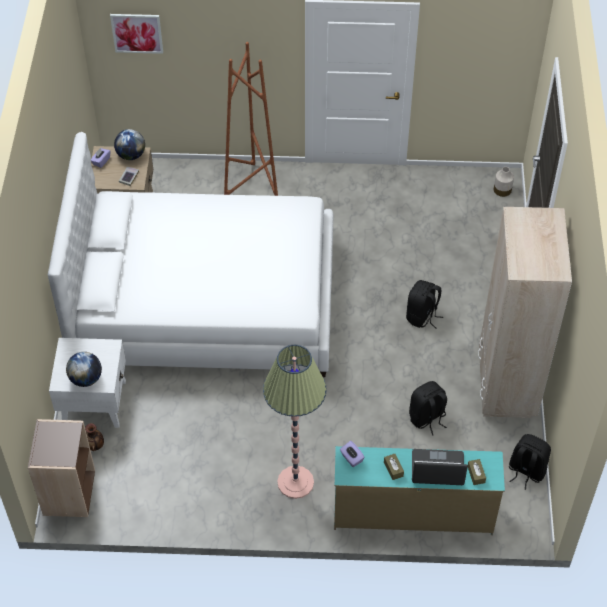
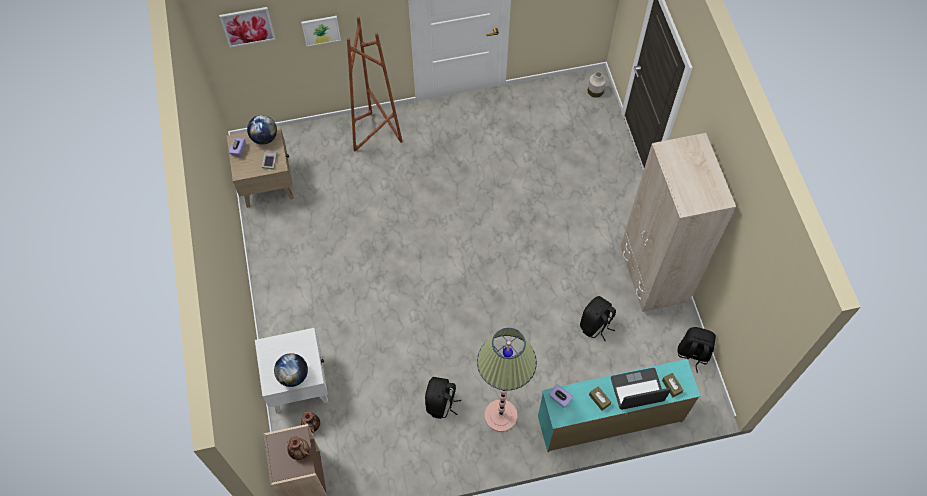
camera: 15 degrees left, 10 degrees up
(66, 444) = (299, 452): none -> vase
(205, 302) = (368, 260): white bed -> none
(211, 53) = (321, 30): none -> picture
(422, 316) = (562, 229): black backpack -> black backpack (441, 404)

